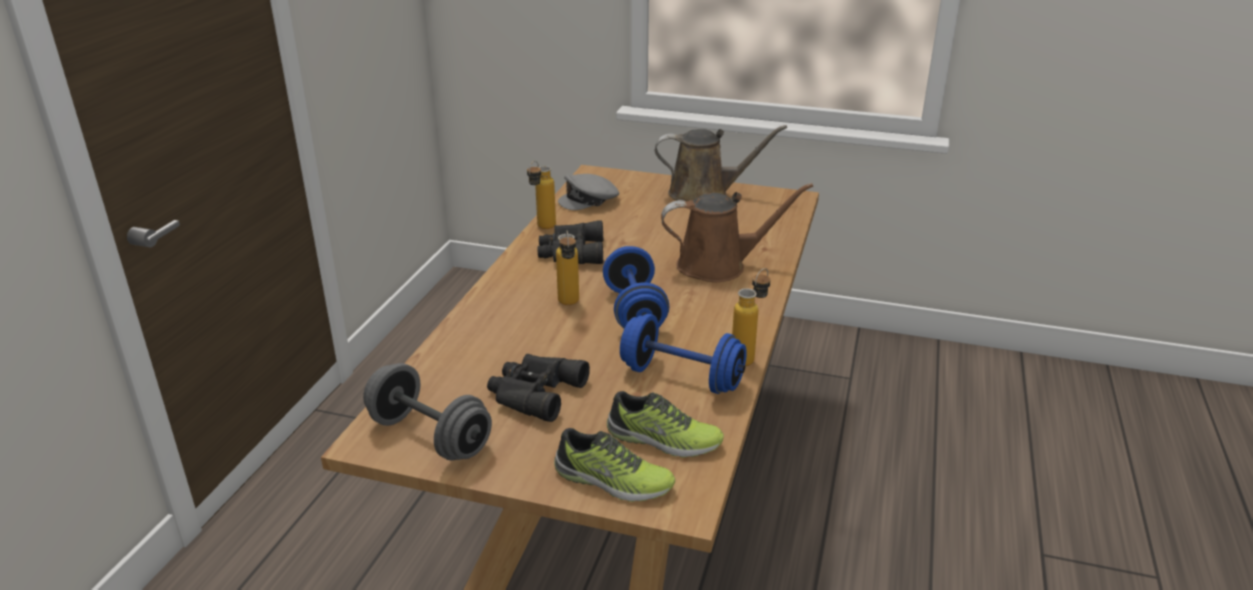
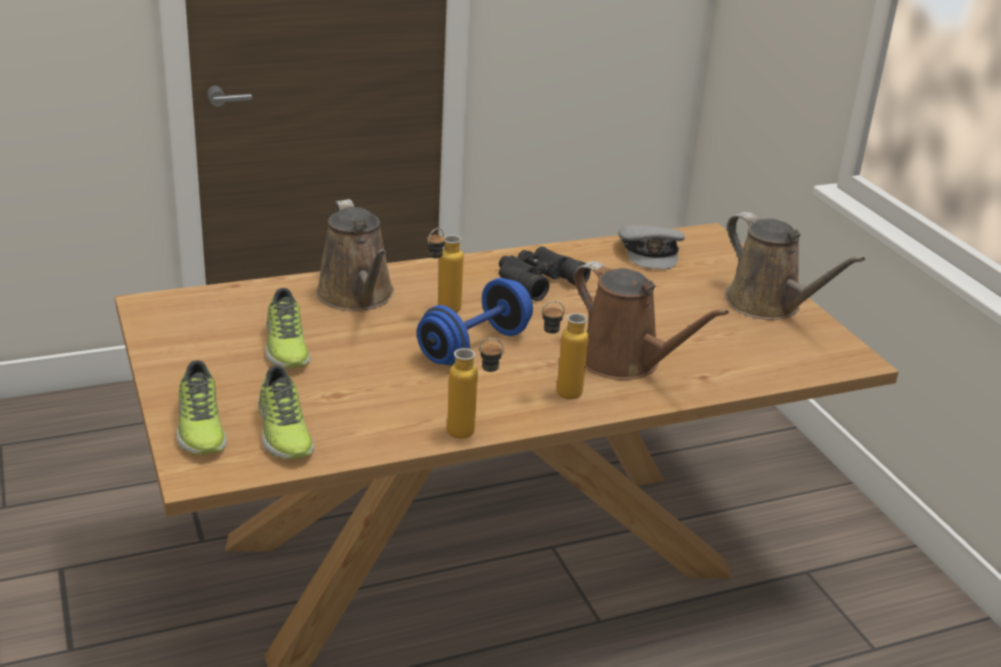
camera: 50 degrees right, 0 degrees up
(430, 436) = (179, 326): grey dumbbell -> none
(498, 331) = (357, 296): none -> brown watering can
(533, 393) = (285, 346): black binoculars -> shoe
(542, 228) = (557, 251): bottle -> bottle (558, 393)
(590, 200) = (650, 252): grey cap -> grey cap turned 120 degrees counterclockwise
(681, 377) = (391, 408): blue dumbbell -> none

